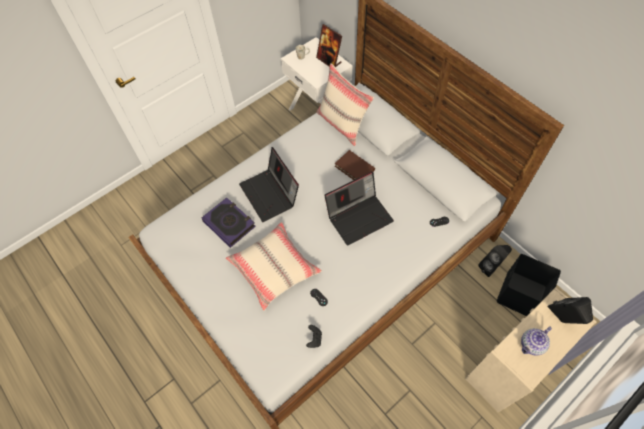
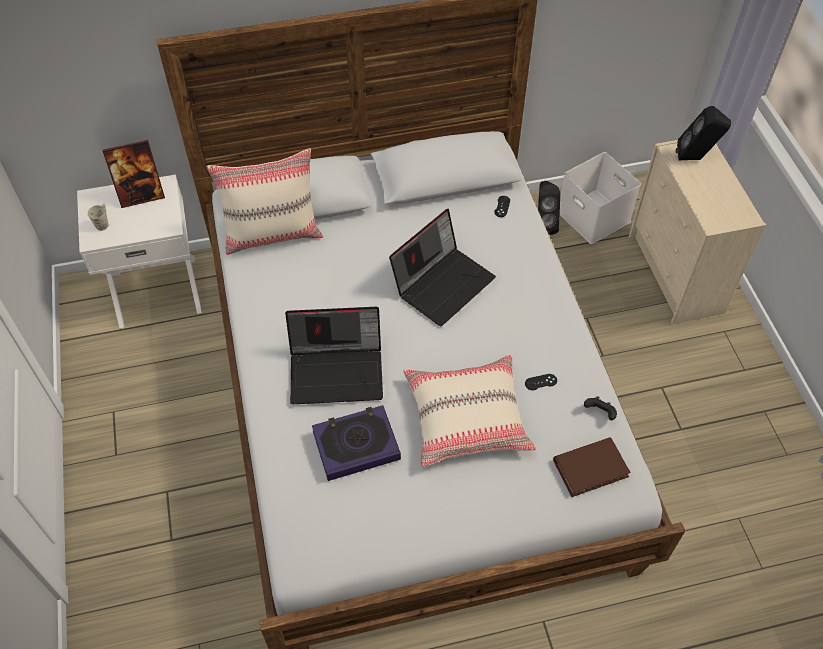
camera: 65 degrees left, 5 degrees down
(354, 168) = (360, 254): brown book -> brown book (590, 468)
(359, 216) = (443, 283): laptop -> laptop turned 45 degrees clockwise
(521, 295) = (595, 216): black storage box -> white storage box
(531, 345) = (714, 198): teapot -> none

